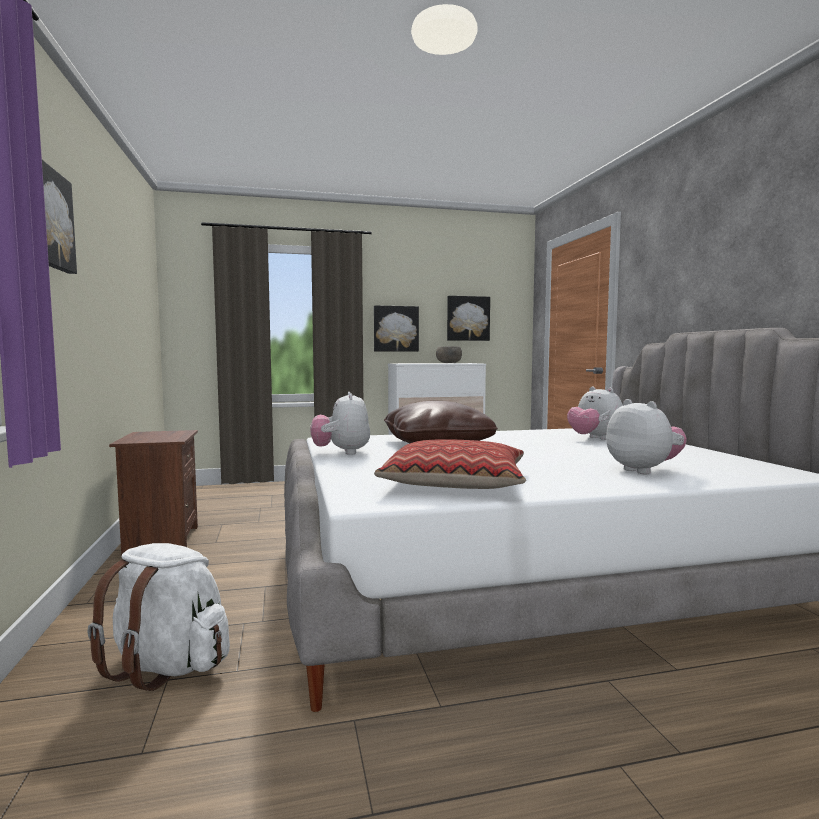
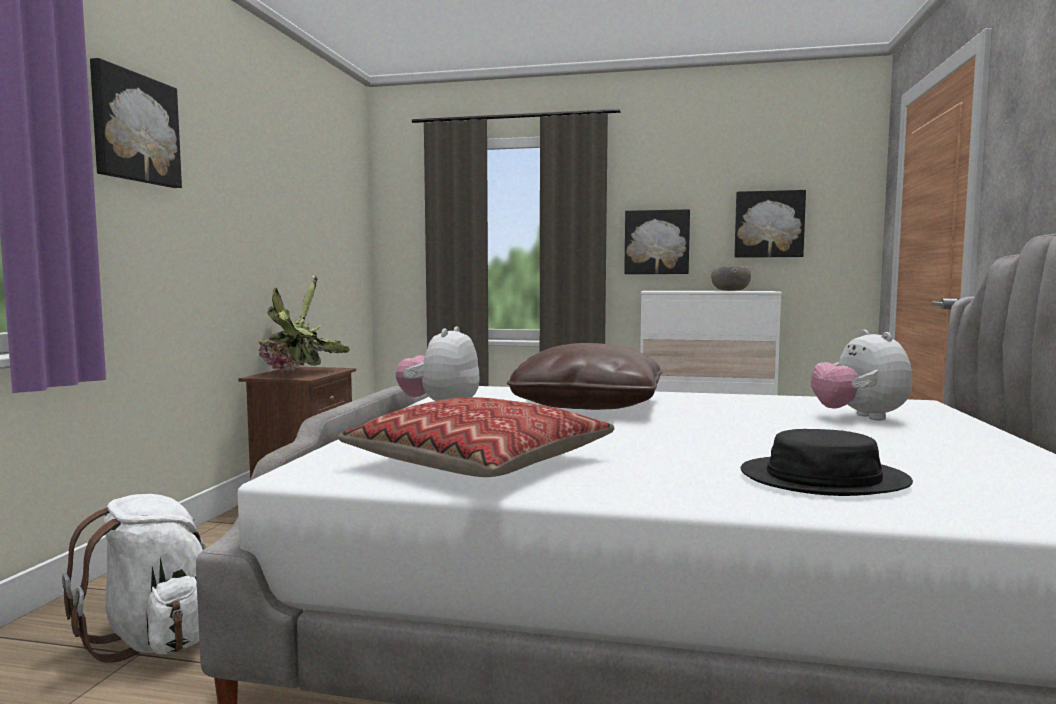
camera: 25 degrees right, 0 degrees up
(156, 436) = (300, 372): none -> potted plant
(644, 470) = (823, 479): plush toy -> black hat

